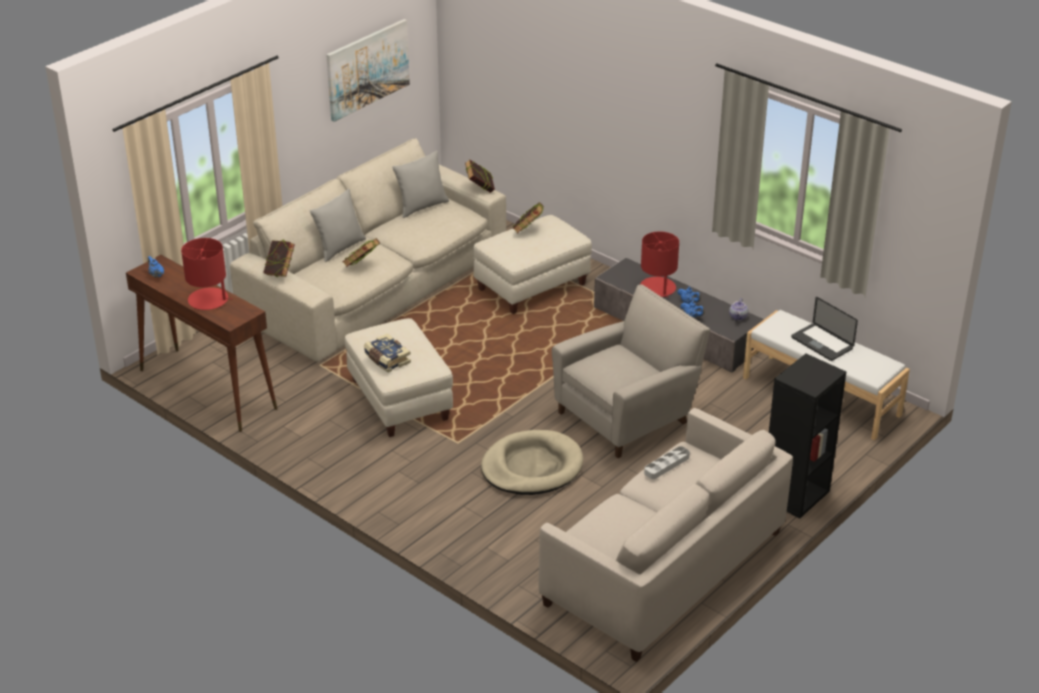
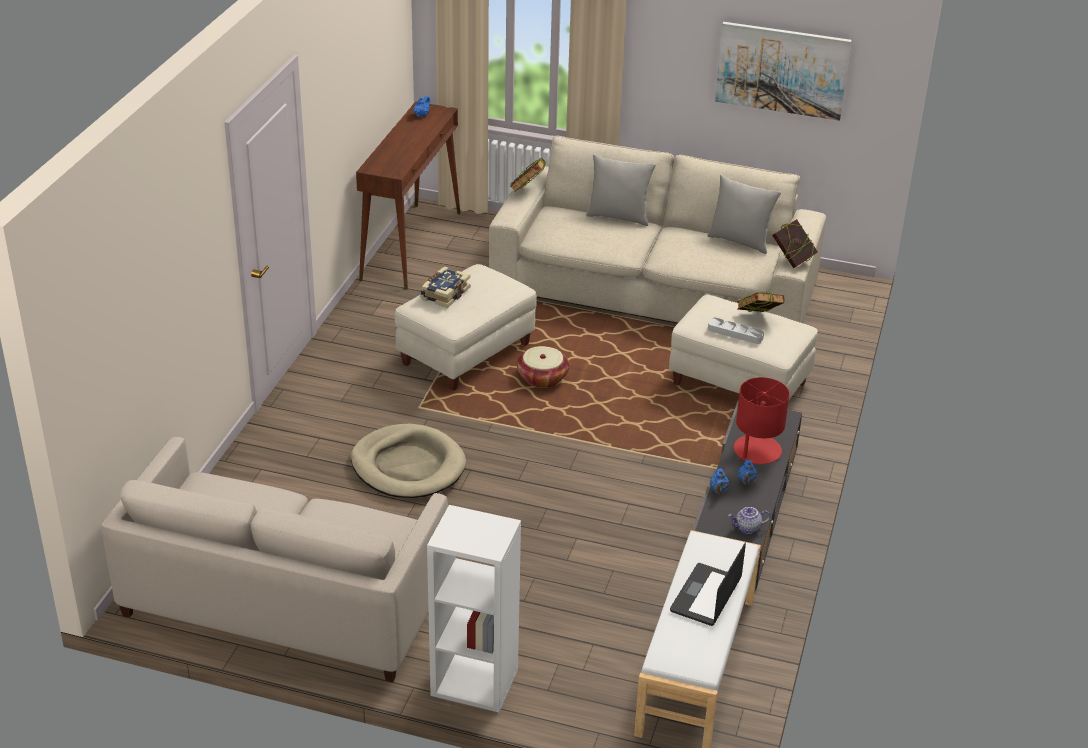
camera: 65 degrees right, 0 degrees up
(209, 300) = (399, 149): red table lamp -> none
(362, 266) = (593, 236): book -> none
(461, 372) = (542, 378): none -> basket
(628, 414) = (546, 511): beige armchair -> none
(666, 465) = (363, 515): grey tray -> grey tray (735, 333)
(795, 495) = (473, 683): black bookcase -> white bookcase

